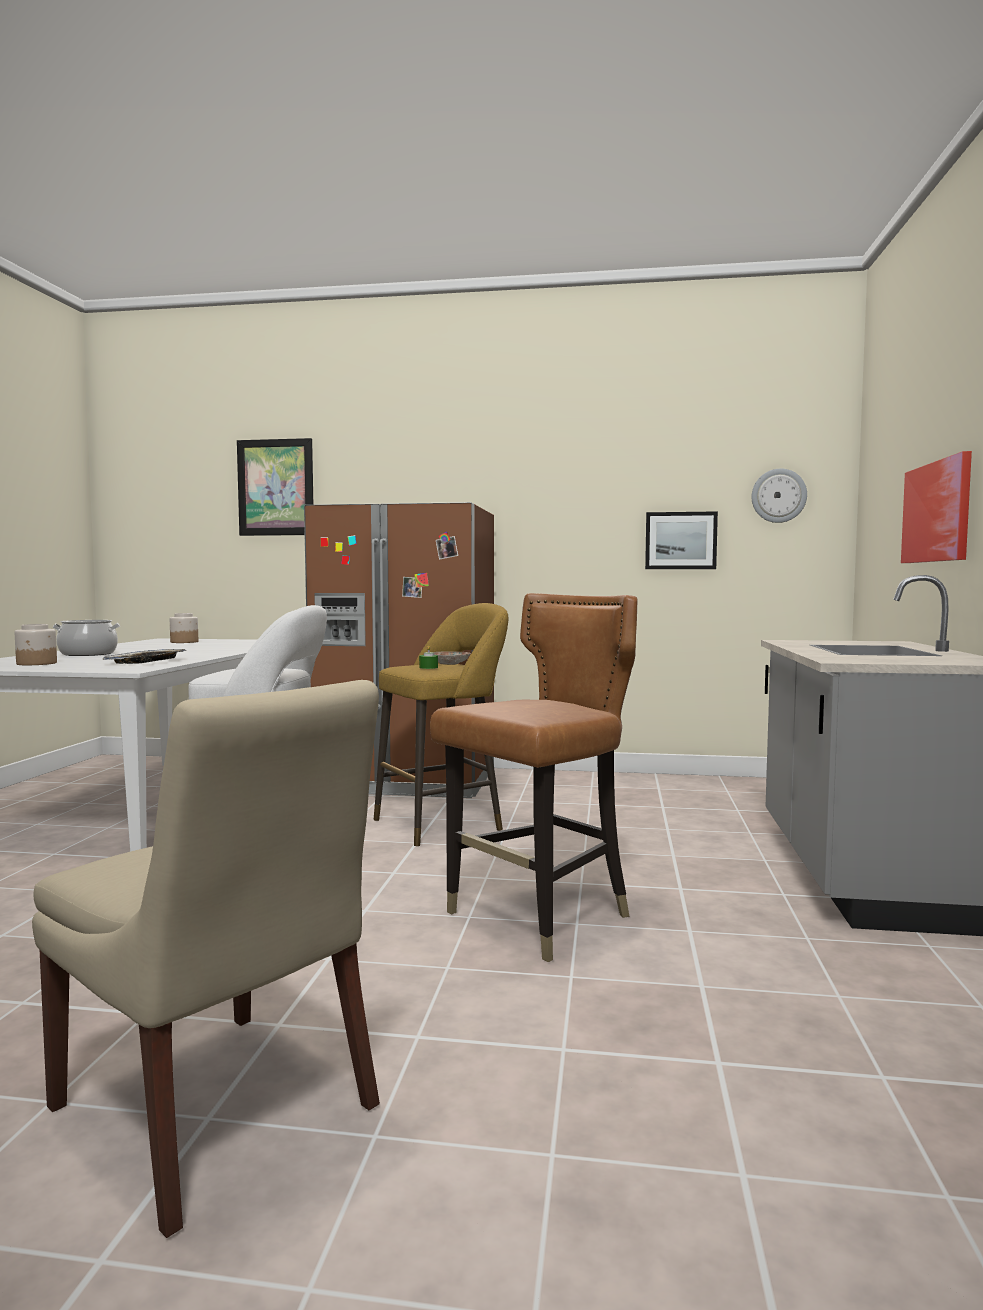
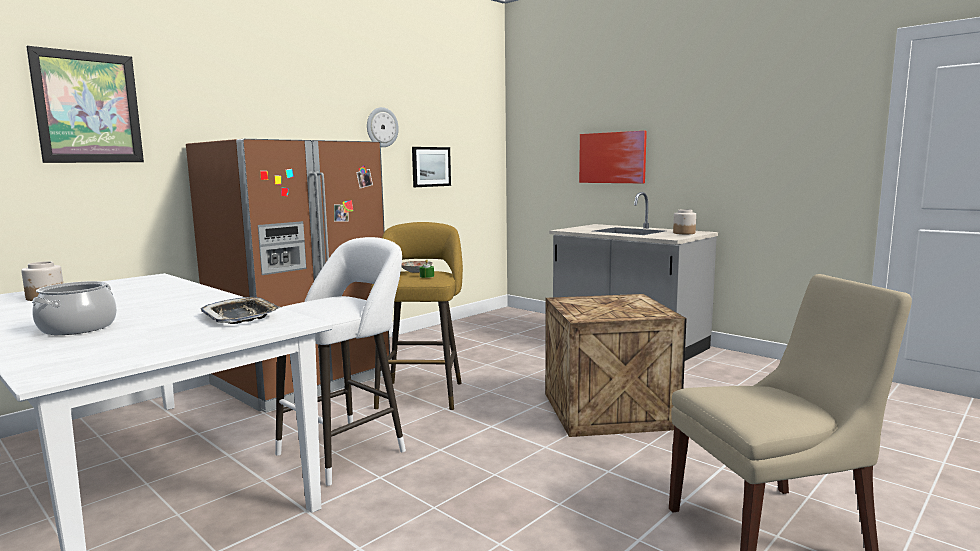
camera: 55 degrees left, 5 degrees up
(37, 663) = (139, 346): jar -> jar (684, 233)
(539, 919) = (609, 409): brown chair -> crate
(778, 496) = (475, 138): wall clock -> wall clock (382, 127)

